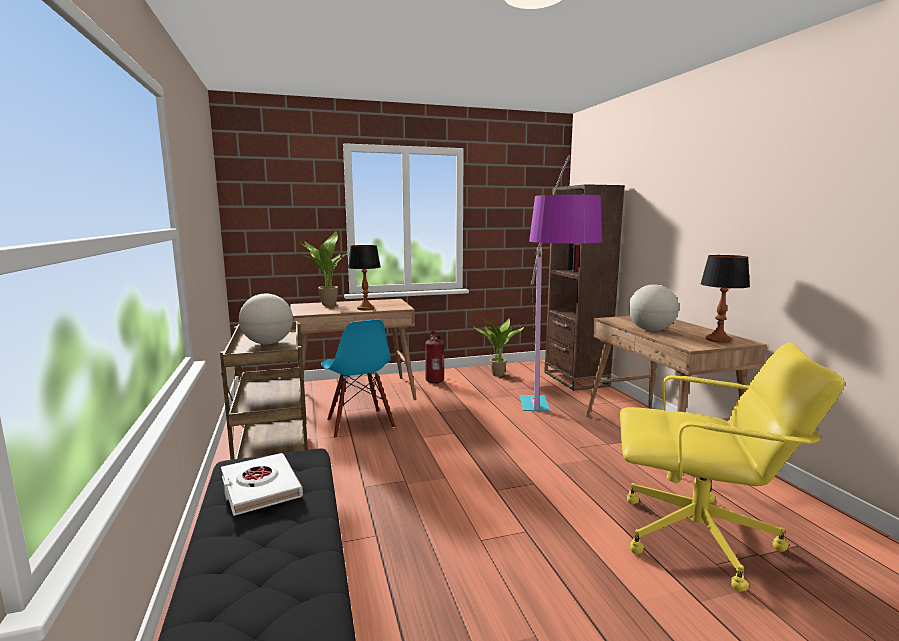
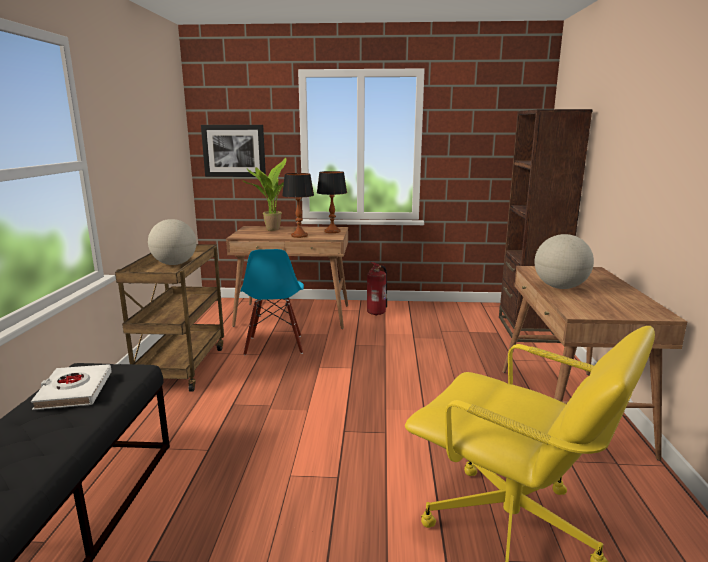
camera: 20 degrees right, 5 degrees up
(273, 225) = (234, 151): none -> picture
(499, 375) = (446, 315): potted plant -> none
(543, 435) = (438, 384): floor lamp -> none
(718, 340) = (627, 308): table lamp -> table lamp (332, 231)

